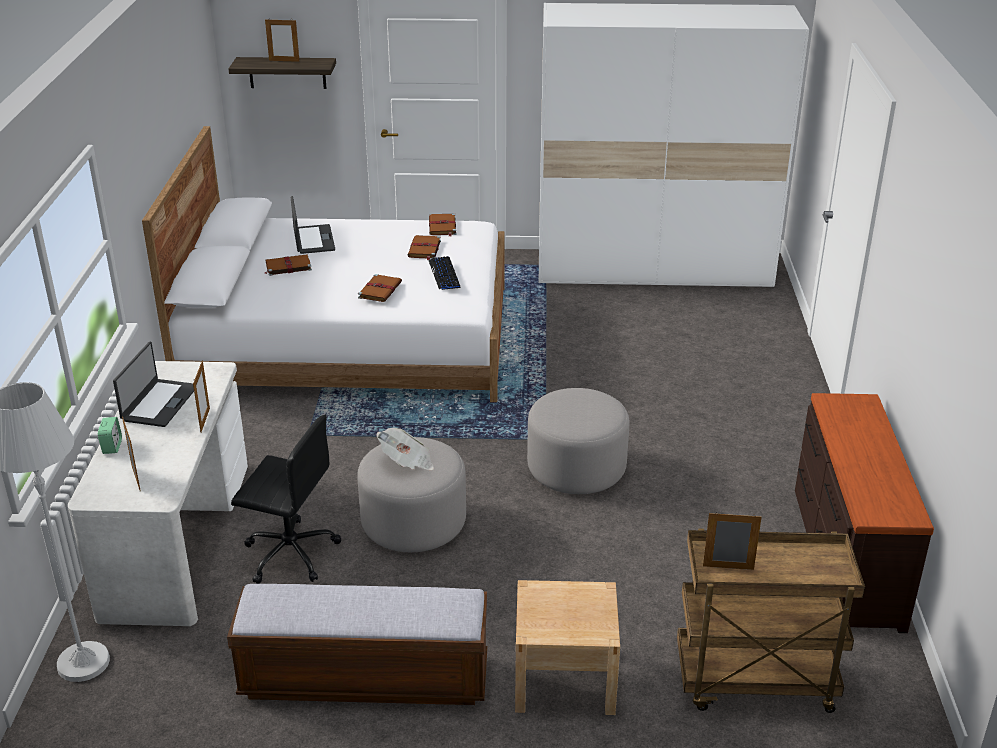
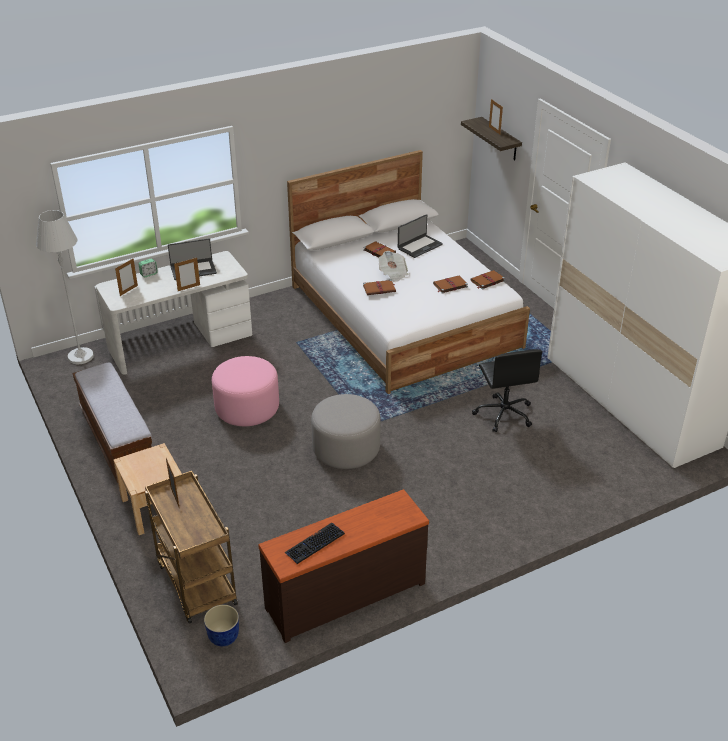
camera: 60 degrees right, 5 degrees up
(289, 553) = (193, 379): black office chair -> black office chair (504, 414)
(407, 462) = (242, 370): newspaper -> newspaper (393, 273)
(413, 523) = (247, 408): grey ottoman -> pink ottoman
(444, 274) = (421, 302): keyboard -> keyboard (314, 544)
(875, 686) = (223, 638): none -> planter

